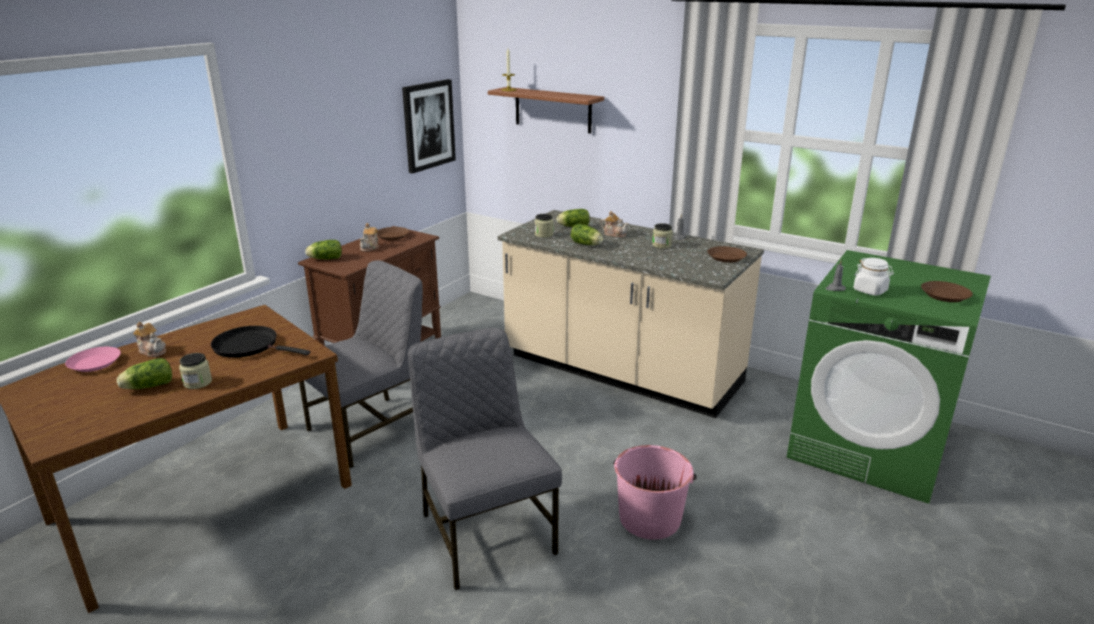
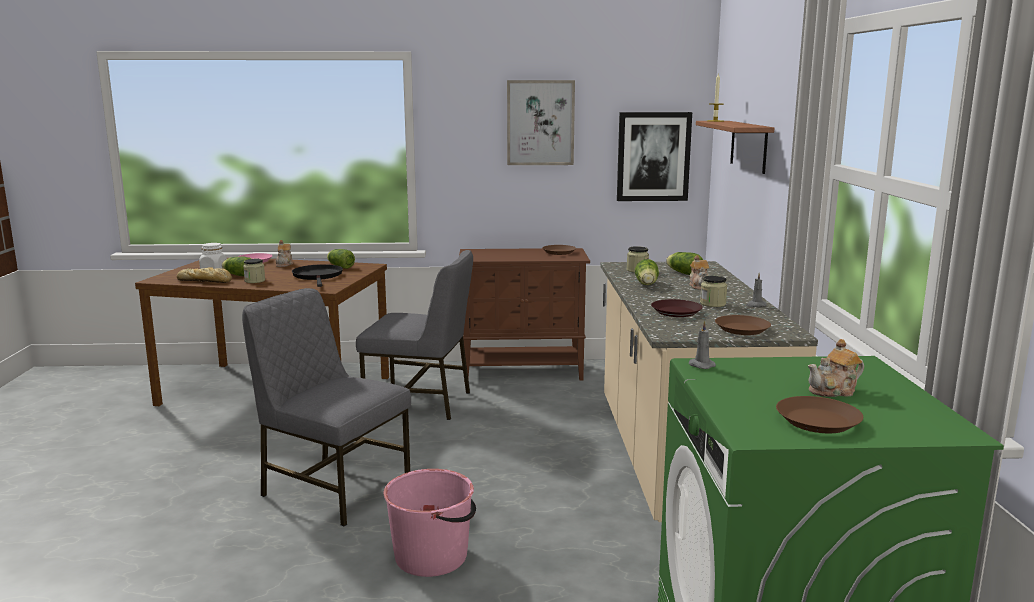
camera: 55 degrees right, 10 degrees down
(134, 412) = (205, 281): none -> bread
(324, 259) = (477, 251): lettuce -> lettuce (340, 266)
(345, 109) = (540, 123): none -> picture
(370, 247) = (523, 253): teapot -> teapot (834, 391)
(485, 532) = (333, 488): grey chair -> grey chair turned 90 degrees counterclockwise
(668, 259) = (675, 312): none -> brown plate
(870, 291) = (734, 381): white jar -> white jar (213, 268)

